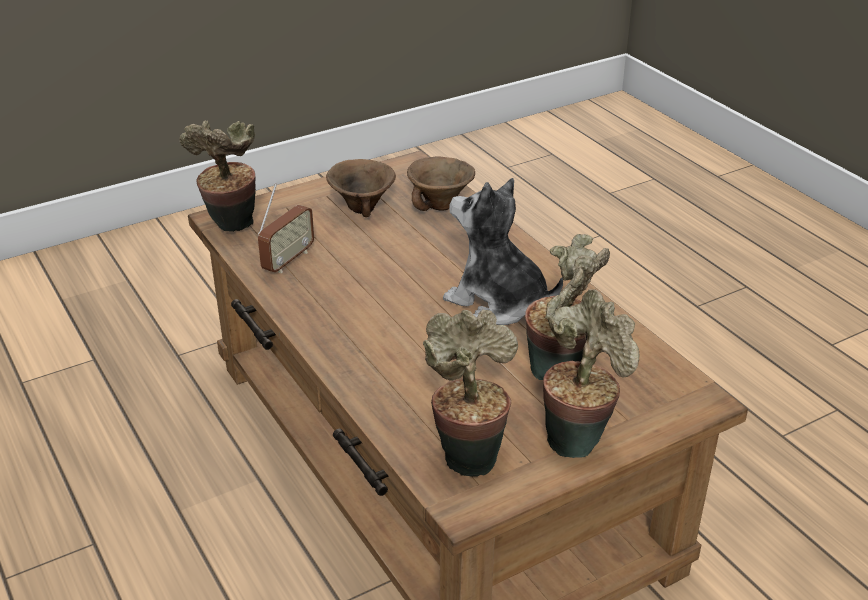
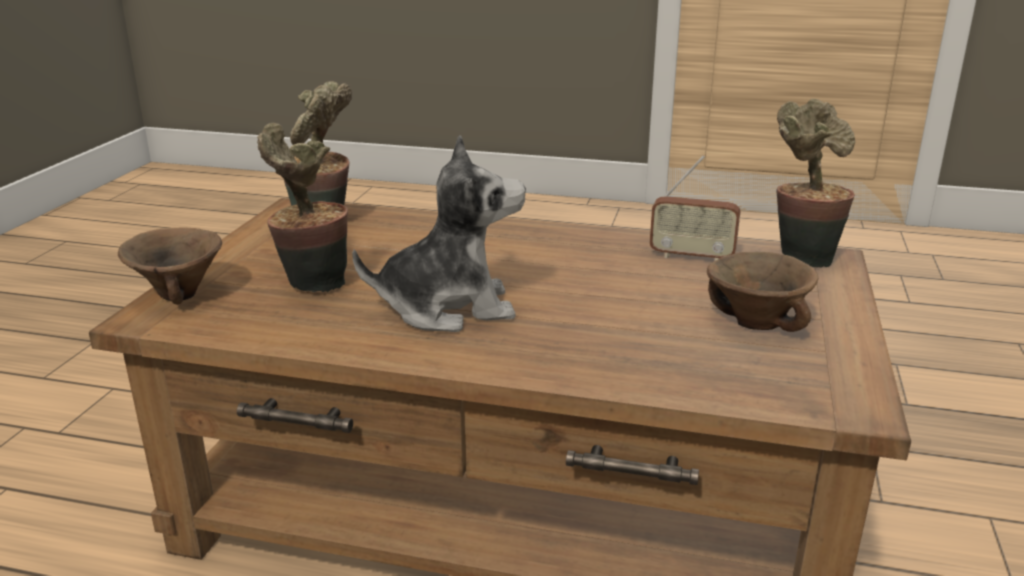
camera: 135 degrees right, 10 degrees down
(288, 260) = (691, 257): radio -> radio turned 60 degrees counterclockwise
(440, 205) = (694, 370): brown bowl -> brown bowl (178, 294)
(578, 438) = (246, 257): potted plant -> none

